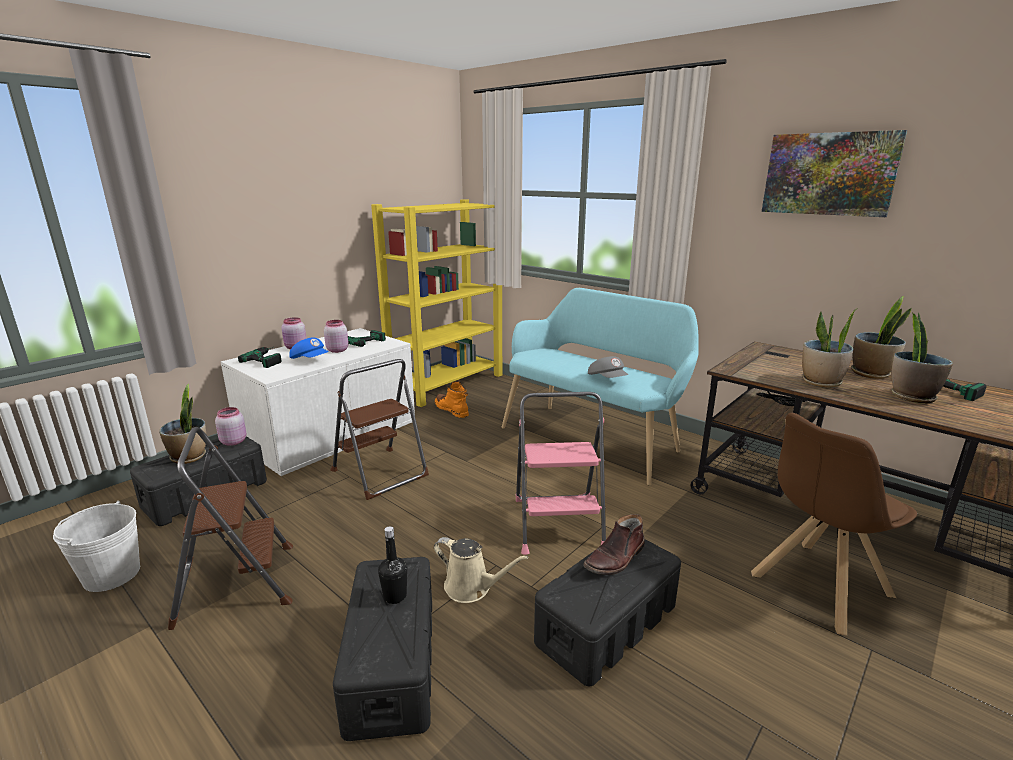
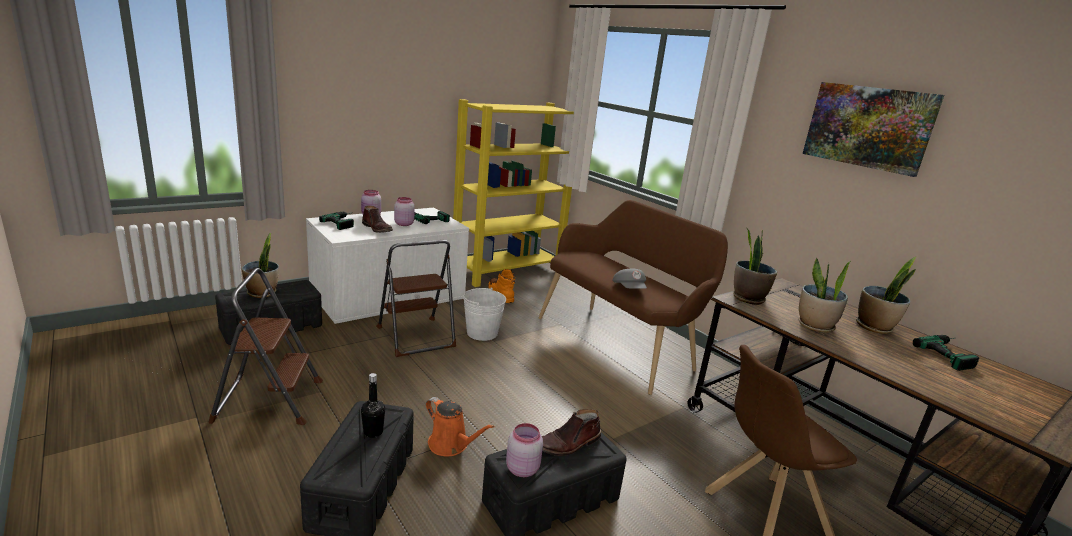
camera: 10 degrees right, 0 degrees up
(111, 574) = (182, 373): white bucket -> white bucket (482, 333)
(233, 441) = (300, 287): pink jar -> pink jar (522, 468)
(310, 360) = (377, 229): blue cap -> brown boot
(472, 587) = (451, 445): beige watering can -> orange watering can
(558, 520) = (550, 407): pink step ladder -> none
(594, 438) = (620, 343): turquoise bench -> brown bench
(911, 397) = (896, 355): potted plant -> potted plant (748, 298)

